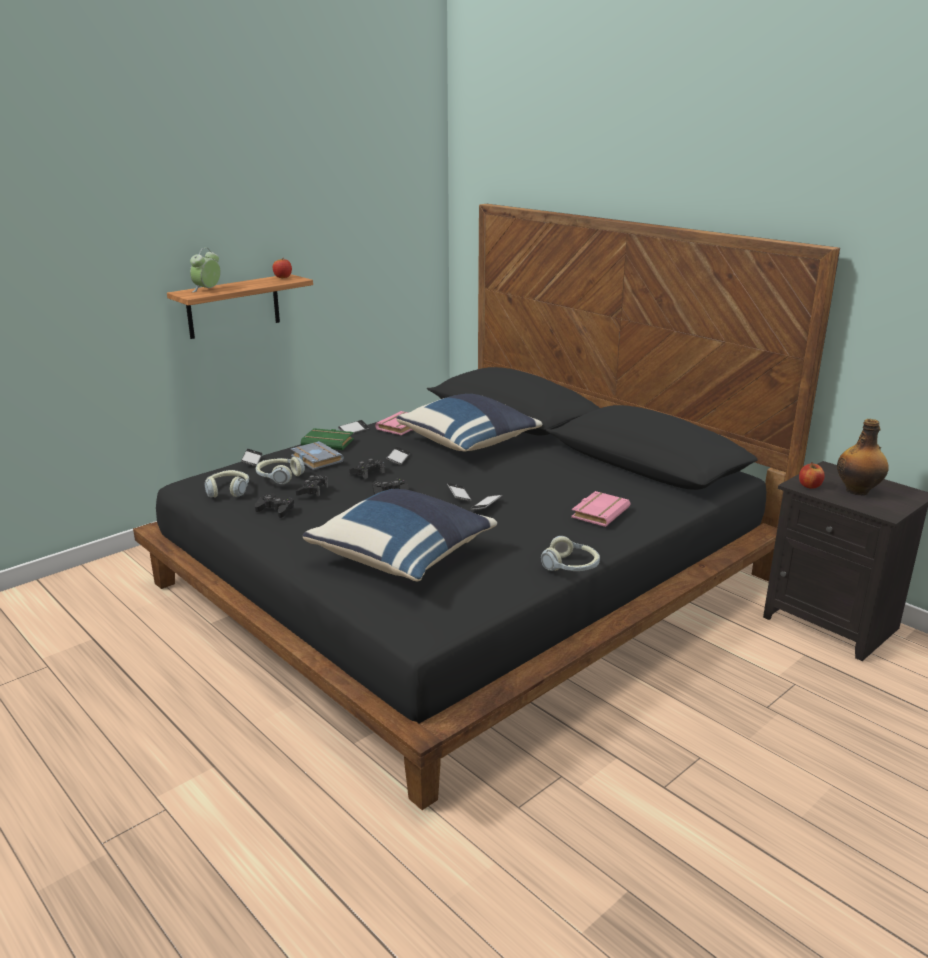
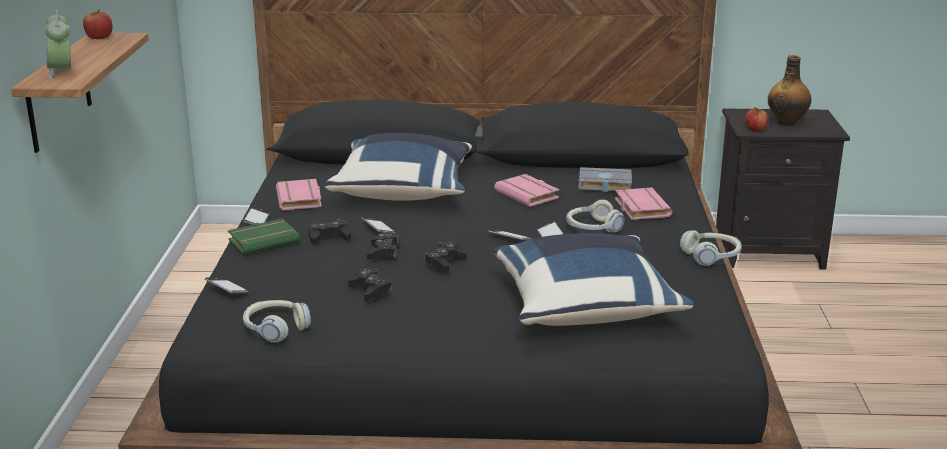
camera: 45 degrees left, 0 degrees up
(275, 510) = (375, 323): black game controller -> black game controller (329, 236)
(279, 477) = (306, 291): headphones -> headphones (592, 228)
(315, 459) = (299, 261): grey book -> grey book (603, 185)
(542, 474) = (529, 195): none -> pink book

